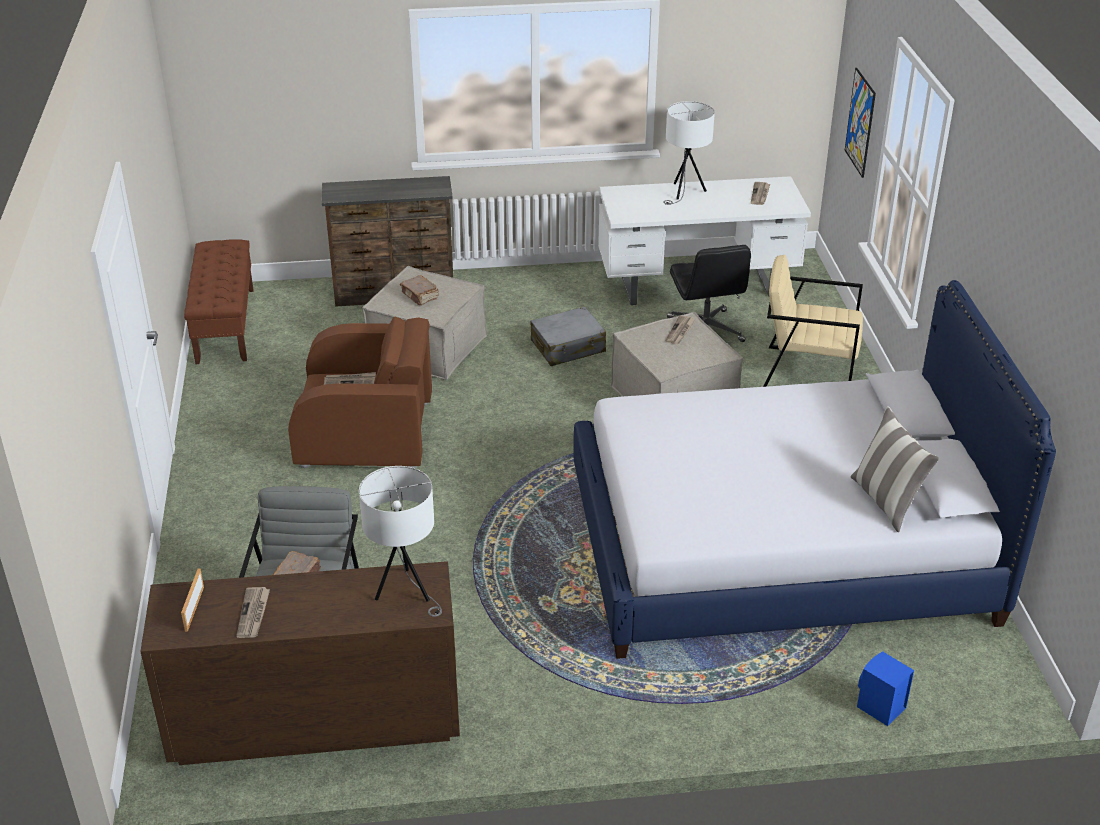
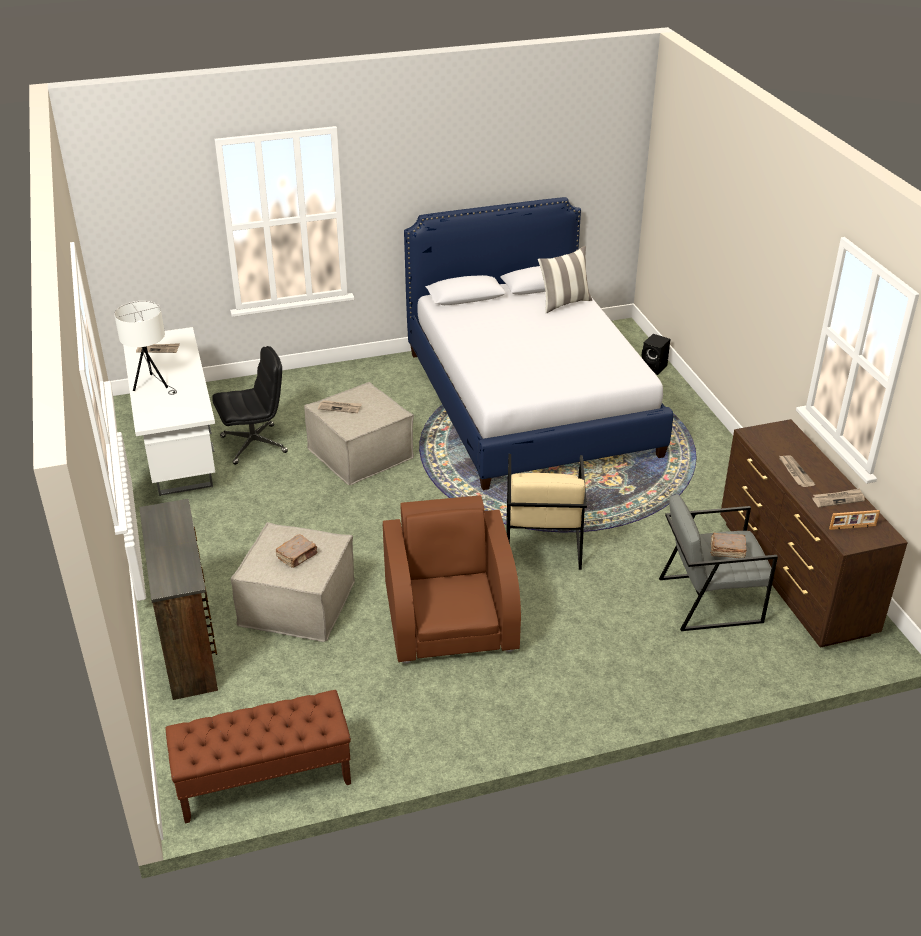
camera: 100 degrees left, 0 degrees up
(350, 381) = (427, 599): newspaper -> newspaper (795, 472)
(406, 592) = (775, 440): white table lamp -> none
(568, 347) = (288, 515): grey suitcase -> none
(807, 372) = (313, 396): beige armchair -> beige armchair (542, 542)
(860, 122) = (166, 242): picture -> none
(879, 708) = (654, 368): blue speaker -> black speaker

